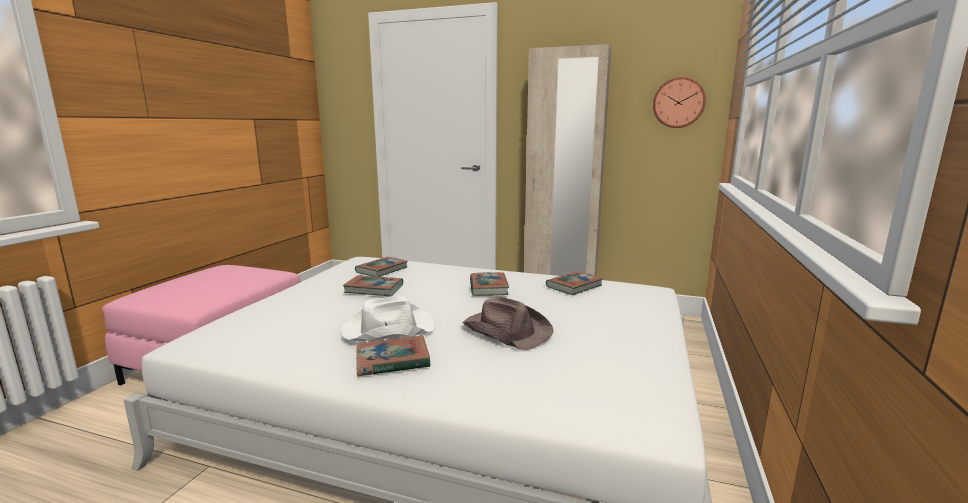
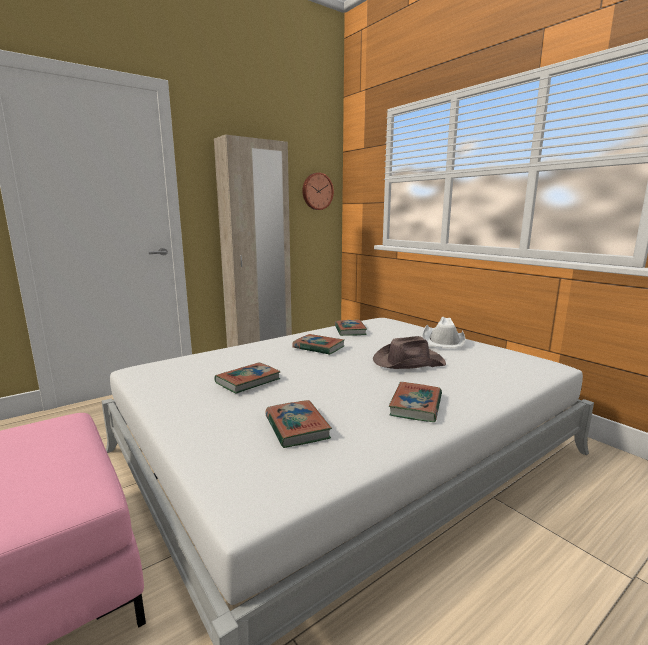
camera: 55 degrees left, 0 degrees up
(382, 270) = (193, 369): book -> book (296, 427)
(387, 329) = (354, 394): white hat -> white hat (443, 340)

